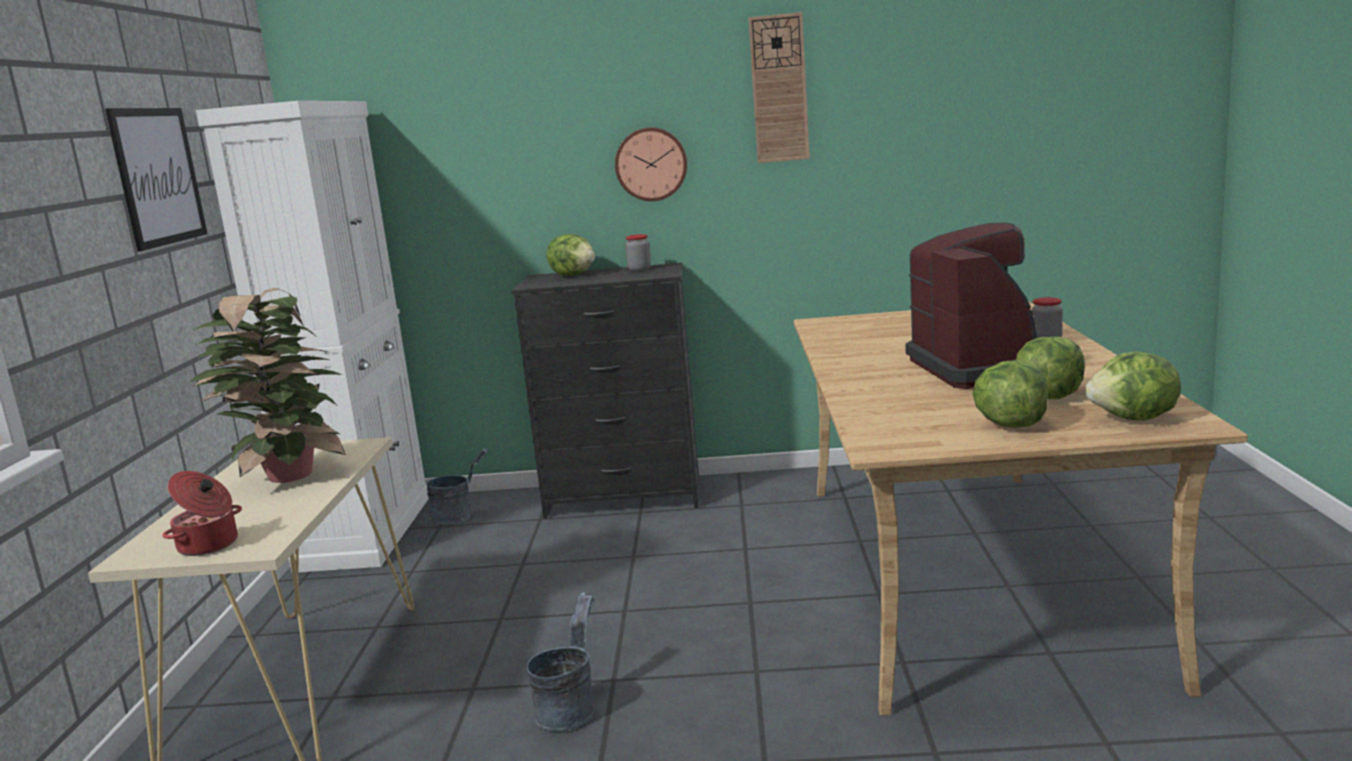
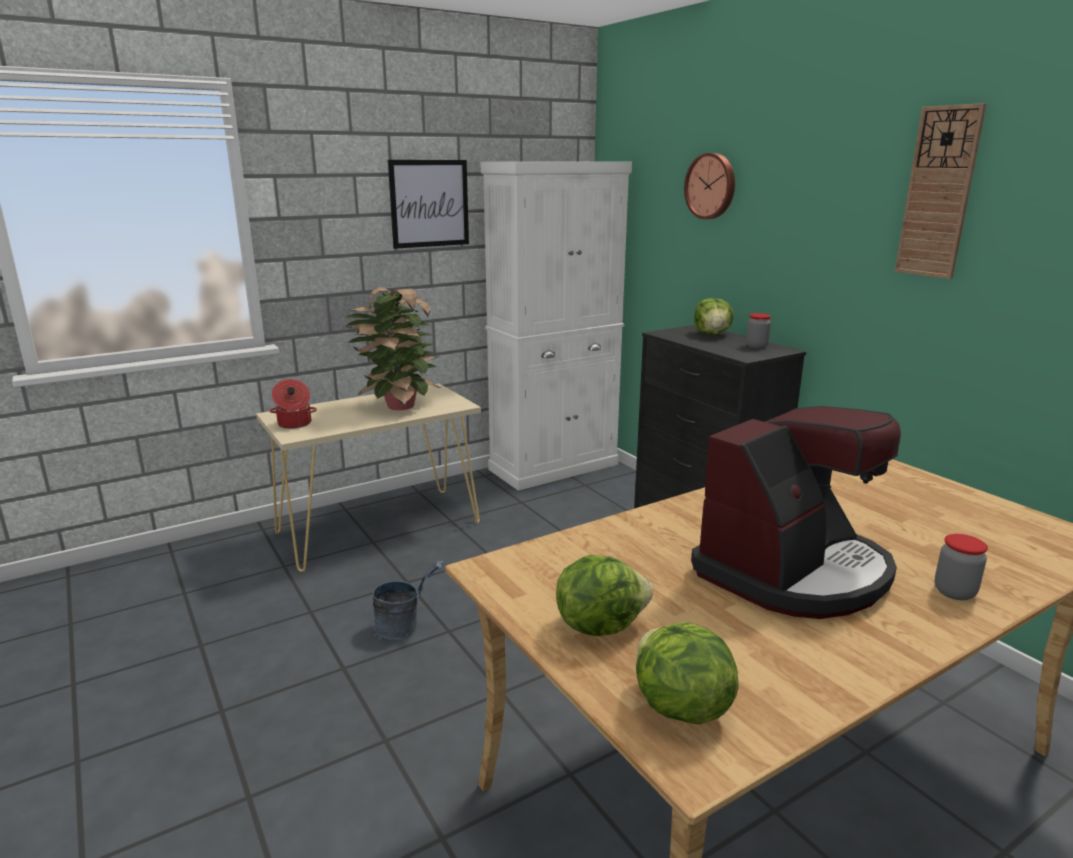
camera: 55 degrees right, 5 degrees up
(459, 517) = (603, 485): grey bucket -> none
(651, 164) = (803, 250): wall clock -> wall clock (711, 186)
(1049, 396) = (719, 631): lettuce -> none

